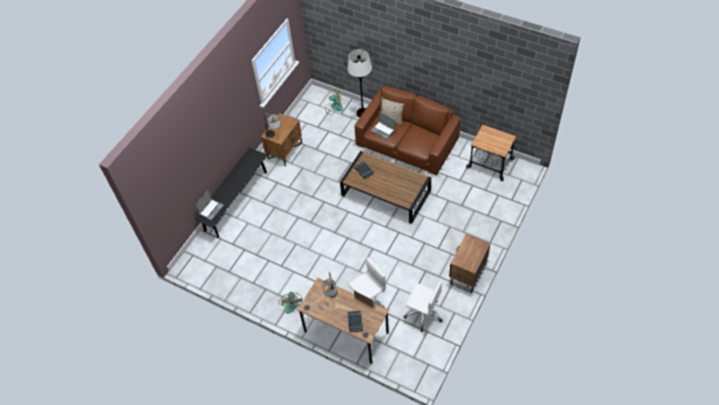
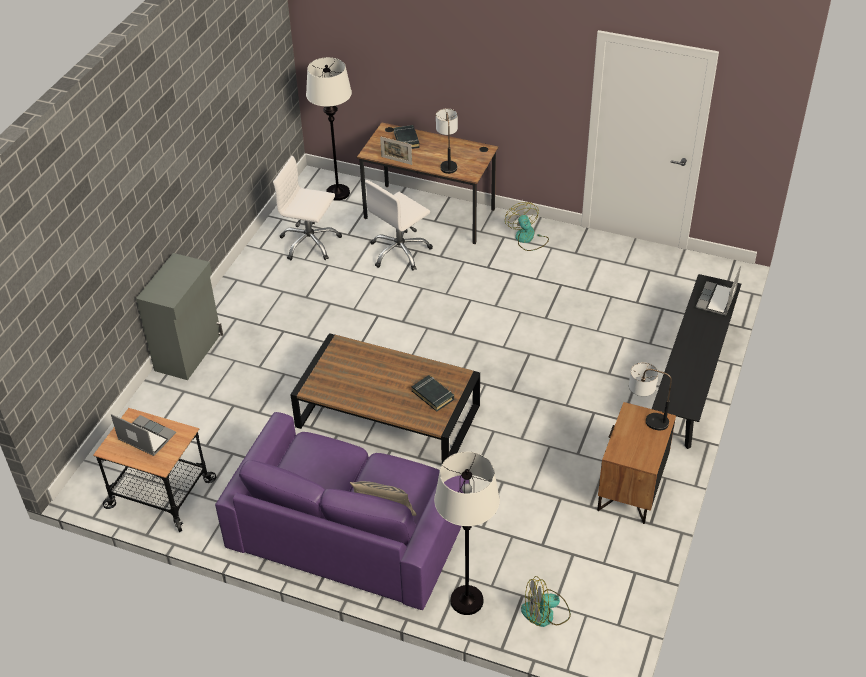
camera: 170 degrees right, 10 degrees down
(383, 130) = (400, 479): laptop -> laptop (145, 437)
(404, 359) = (338, 193): none -> white floor lamp
(407, 142) = (349, 529): brown sofa -> purple sofa
(467, 273) = (233, 299): nightstand -> none
(488, 239) = (189, 352): none -> grey cabinet

